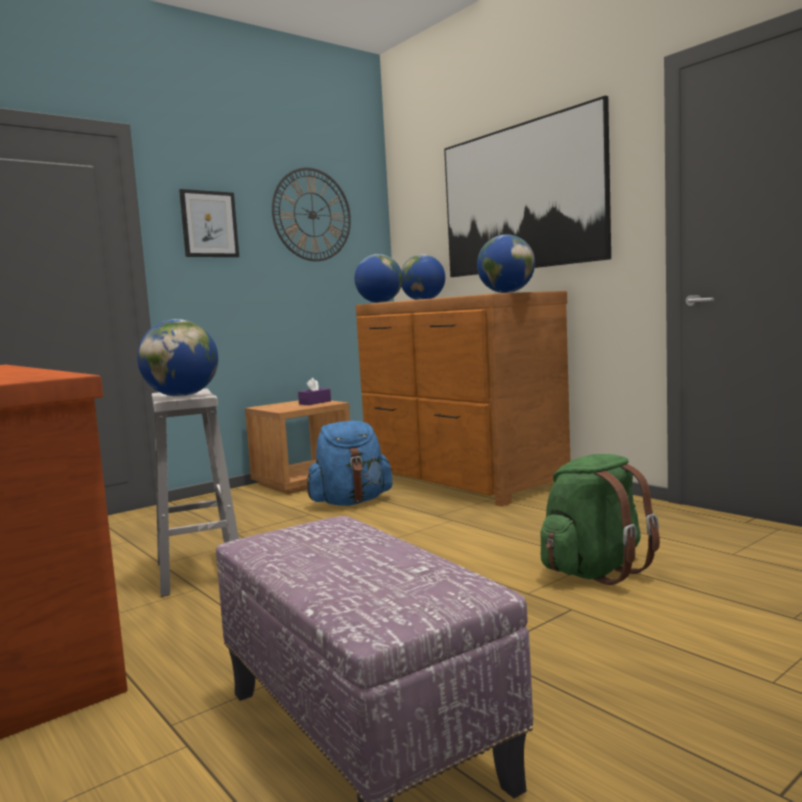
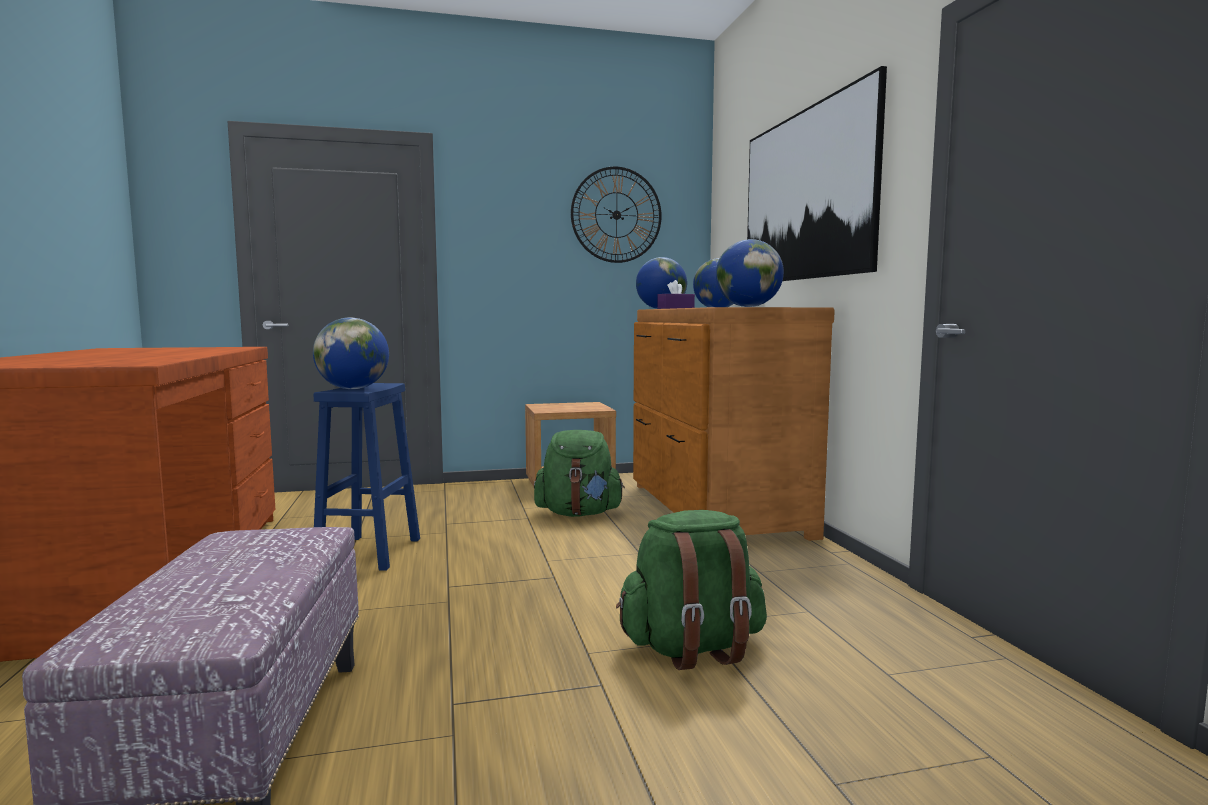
camera: 25 degrees right, 0 degrees up
(200, 572) = (369, 553): white stool -> blue stool
(209, 224) = (503, 225): picture -> none
(315, 402) = (587, 407): purple tissue box -> purple tissue box (675, 308)
(351, 502) = (579, 513): blue backpack -> green backpack

